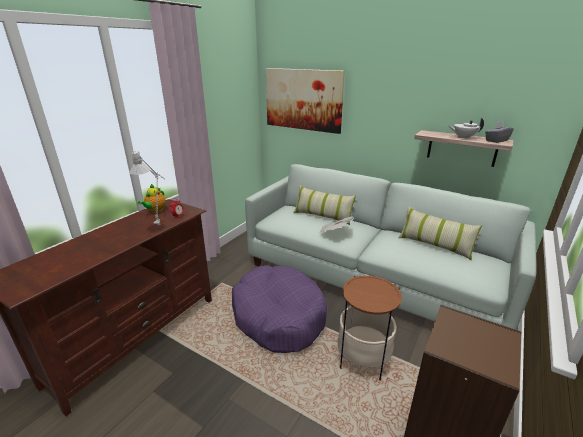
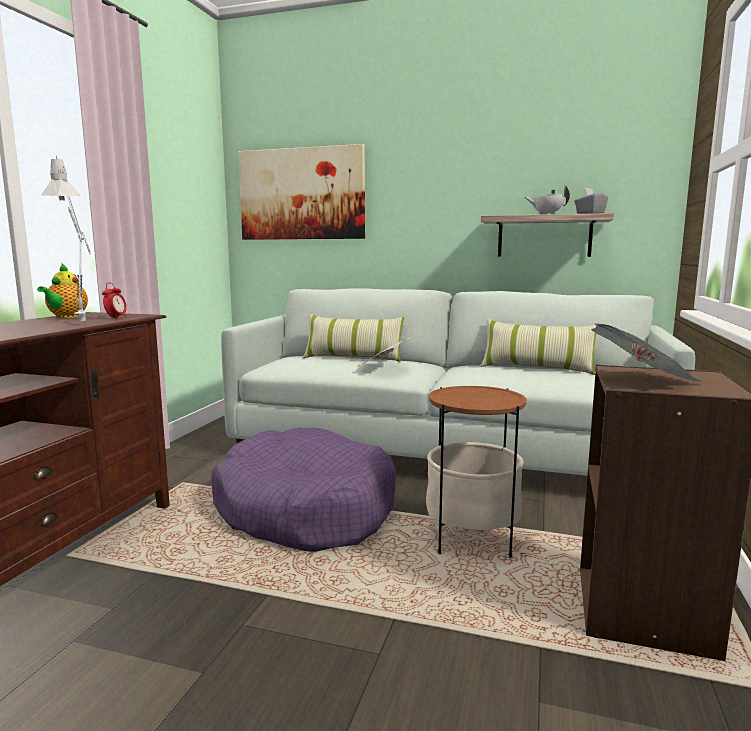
camera: 15 degrees left, 15 degrees down
(456, 341) = (644, 381): none -> newspaper

